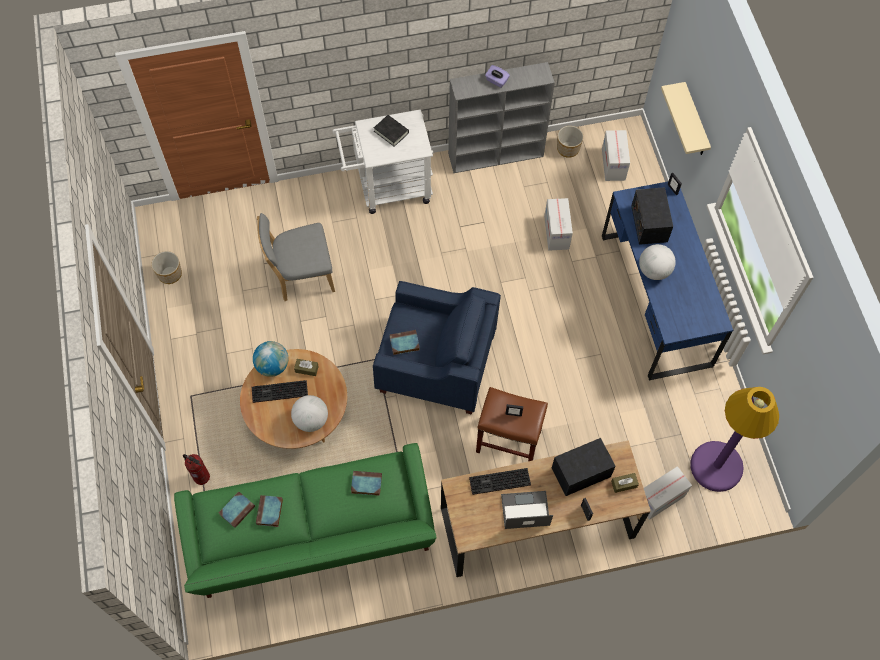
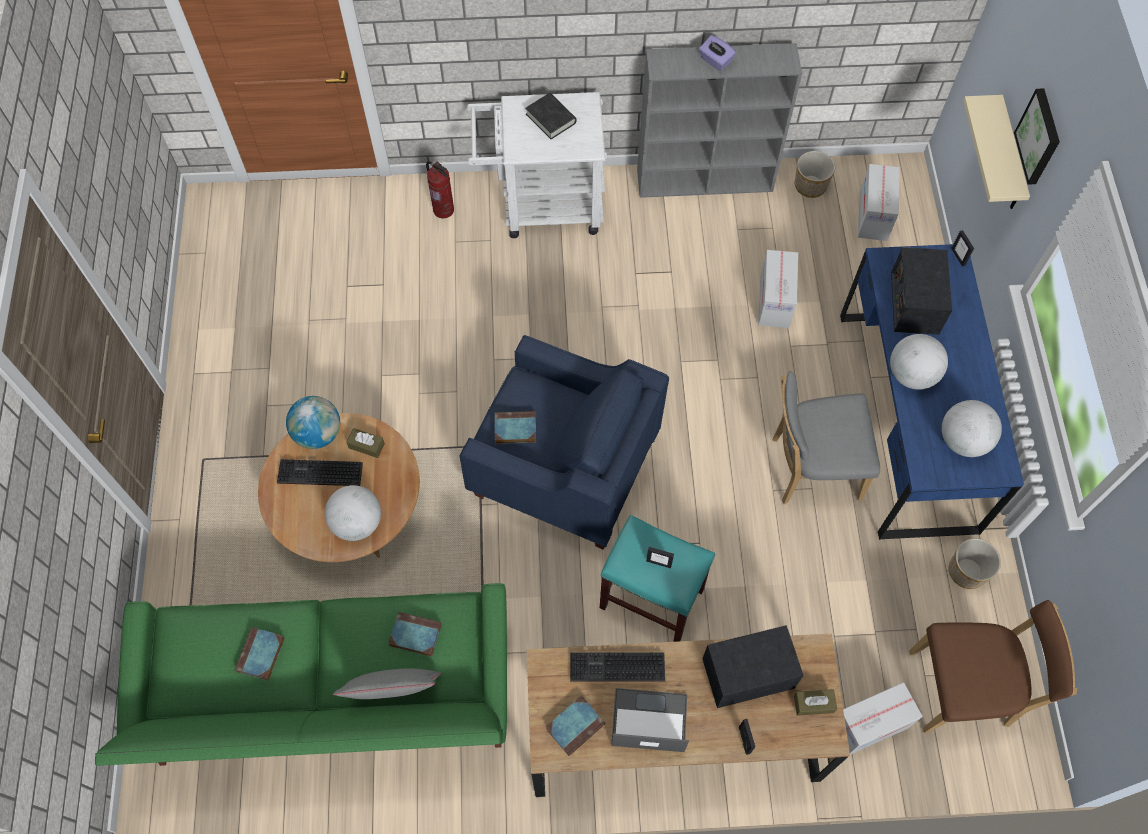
camera: 10 degrees right, 0 degrees up
(170, 274) = (213, 282): planter -> planter (967, 571)
(202, 477) = (192, 580): fire extinguisher -> fire extinguisher (444, 210)
(237, 509) = (214, 643): book -> book (575, 725)
(301, 276) = (396, 312): grey chair -> grey chair (810, 468)
(361, 522) = (395, 694): none -> grey pillow
(509, 440) = (653, 598): brown stool -> turquoise stool
(692, 308) = (962, 440): none -> globe
(711, 110) = (1040, 136): none -> picture
(716, 466) = (964, 689): purple floor lamp -> brown chair

